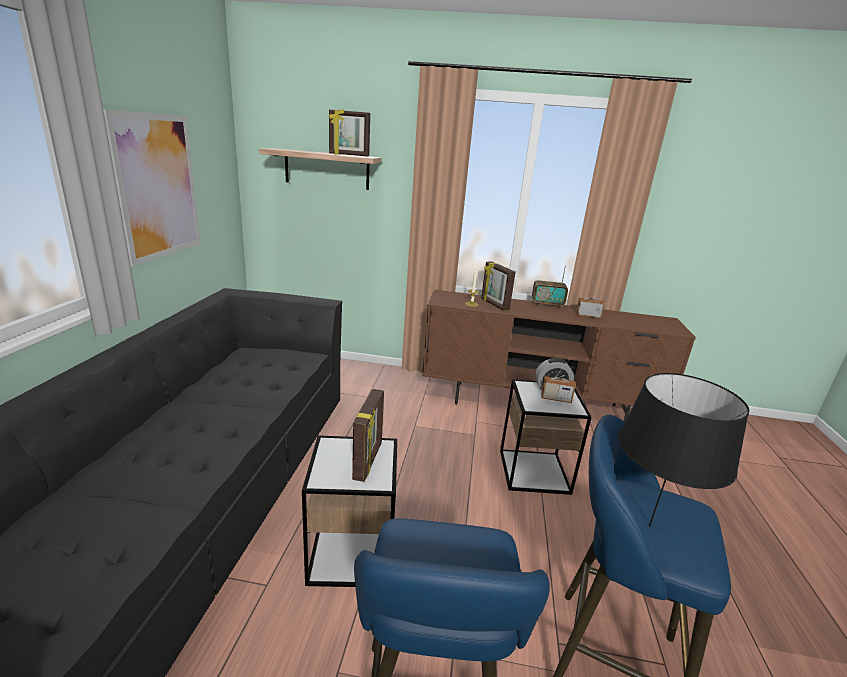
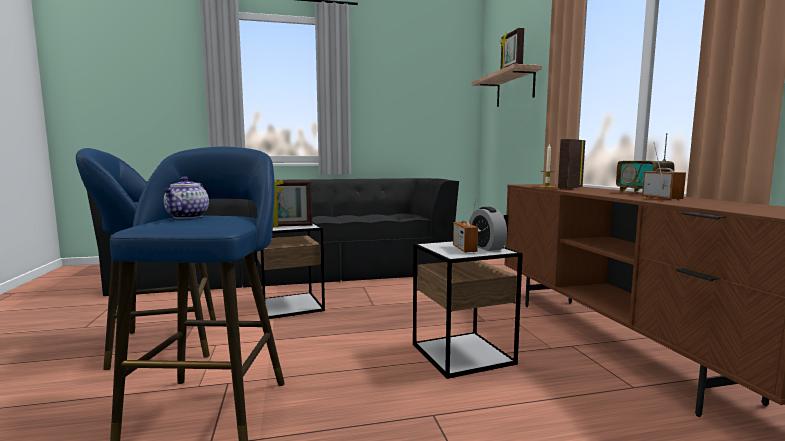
camera: 70 degrees right, 15 degrees down
(156, 187) = (392, 107): picture -> none
(649, 526) = (187, 217): black table lamp -> teapot

